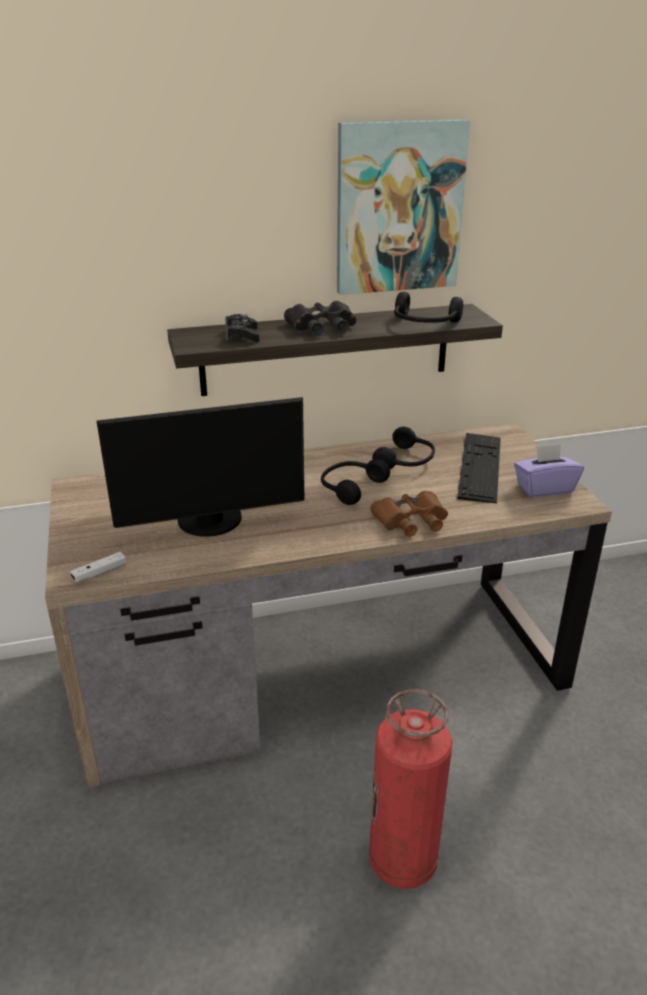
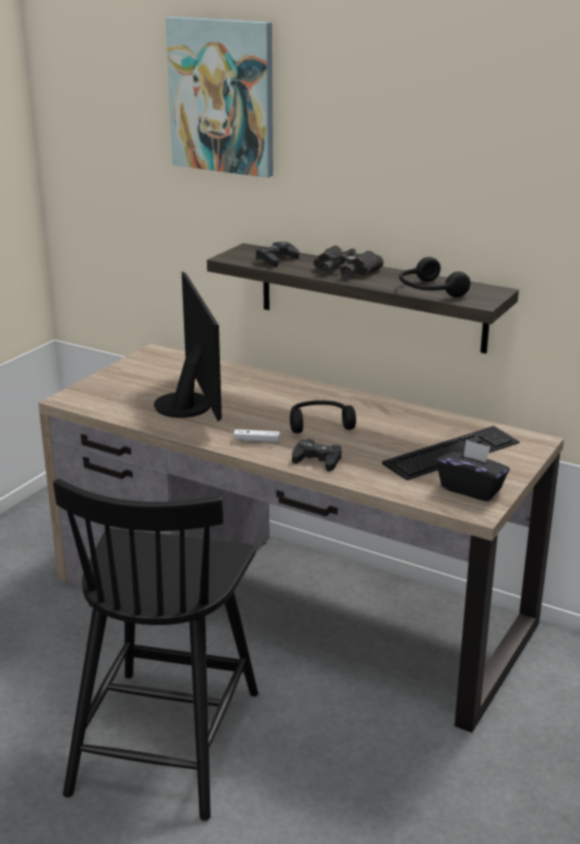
camera: 45 degrees right, 5 degrees down
(99, 573) = (83, 403): white game controller -> white game controller (256, 441)
(211, 523) = (189, 405): monitor -> monitor turned 135 degrees counterclockwise
(399, 208) = (442, 176): picture -> picture (222, 96)
(402, 861) = (166, 738): fire extinguisher -> black chair
(407, 461) = (400, 425): black headphones -> none
(411, 520) = (317, 460): brown binoculars -> black game controller
(544, 488) = (471, 489): purple tissue box -> black tissue box

